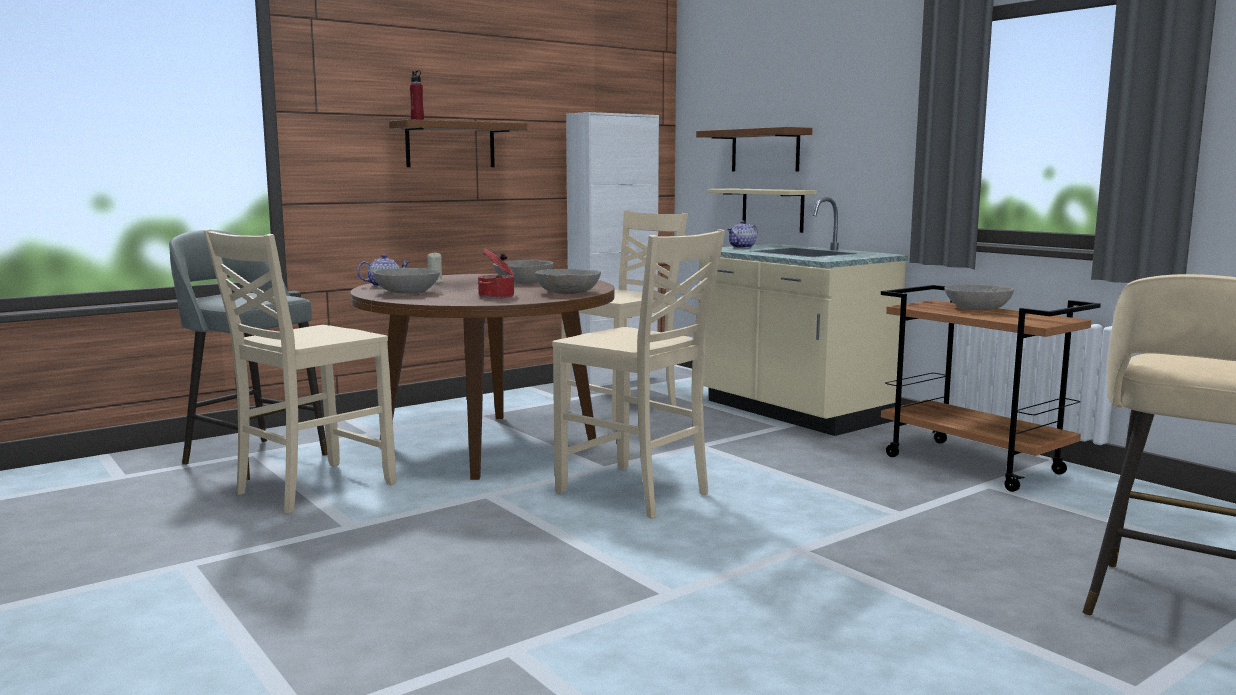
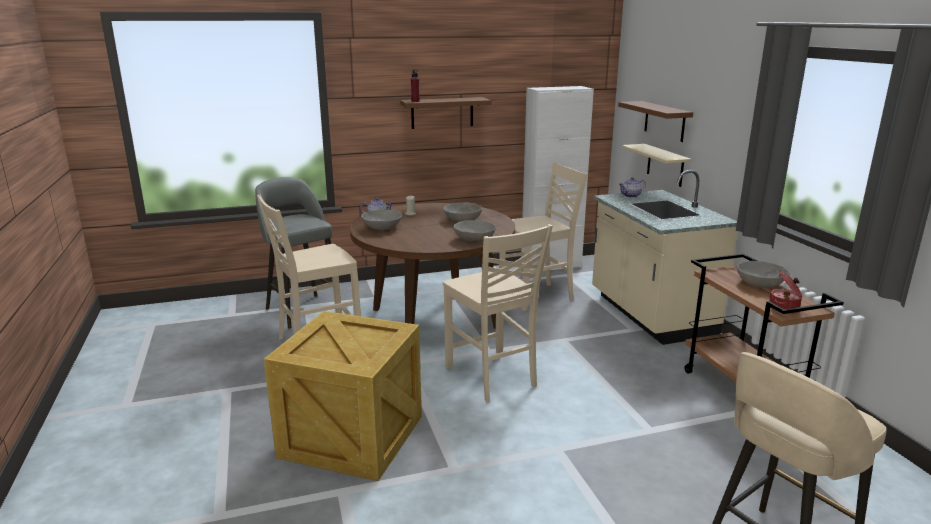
camera: 20 degrees right, 10 degrees up
(467, 583) = (351, 435): none -> crate
(497, 296) = (427, 239): cooking pot -> cooking pot (784, 309)

